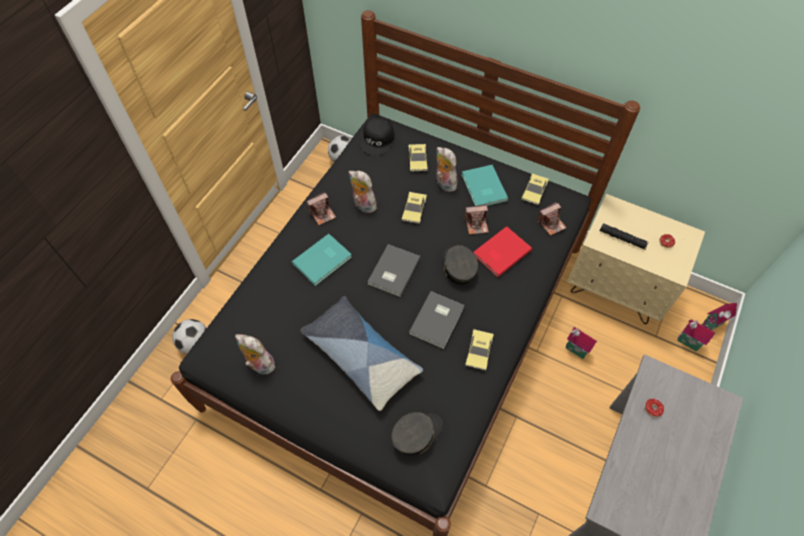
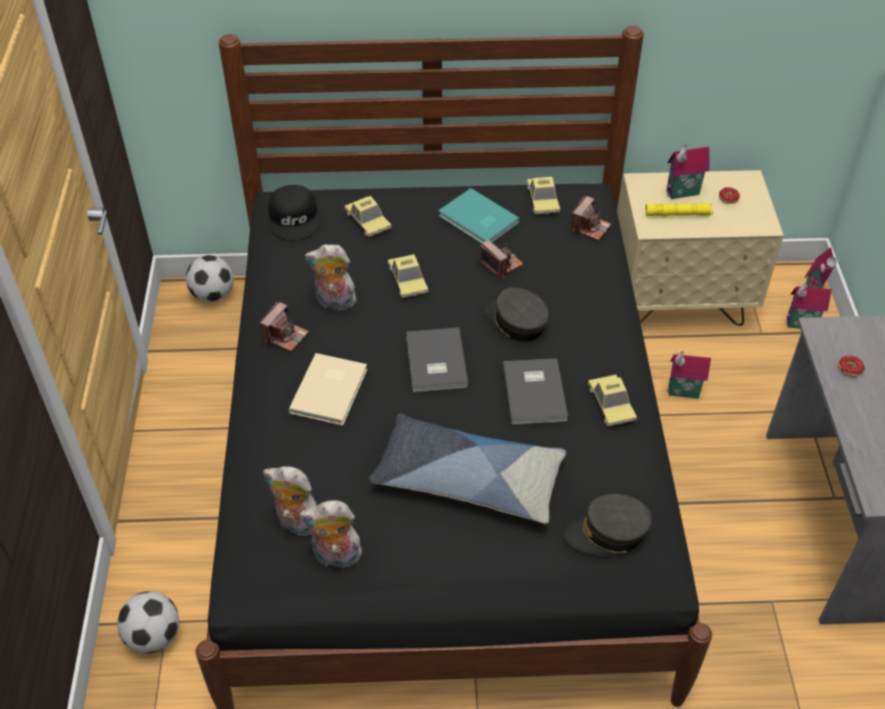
camera: 30 degrees left, 10 degrees down
(323, 260) = (331, 390): turquoise book -> beige book
(416, 435) = (607, 534): grey cap -> grey cap turned 120 degrees counterclockwise
(444, 183) = (423, 234): plush toy -> plush toy (296, 523)
(476, 224) = (500, 264): camera -> camera turned 90 degrees counterclockwise
(500, 252) = (553, 283): red book -> none
(622, 238) = (678, 214): black flashlight -> yellow flashlight
(636, 226) = (683, 194): none -> toy house

